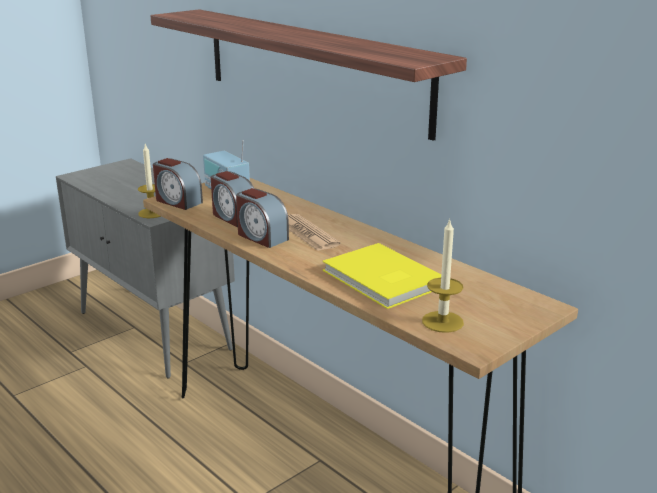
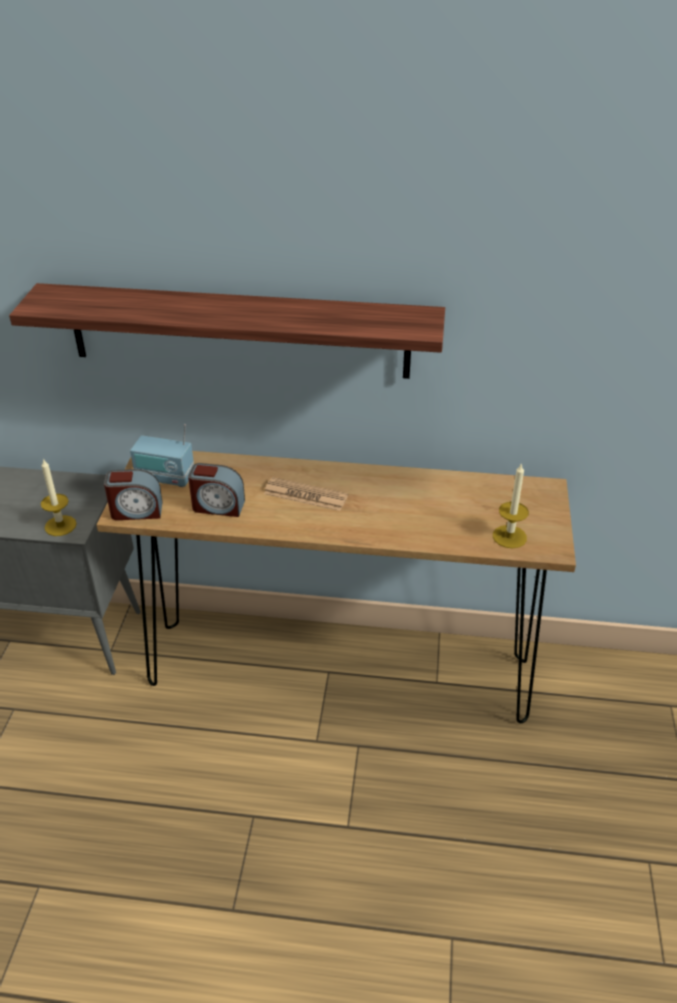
camera: 40 degrees left, 15 degrees up
(261, 237) = (274, 518): alarm clock -> none
(381, 280) = (423, 517): yellow book -> none

